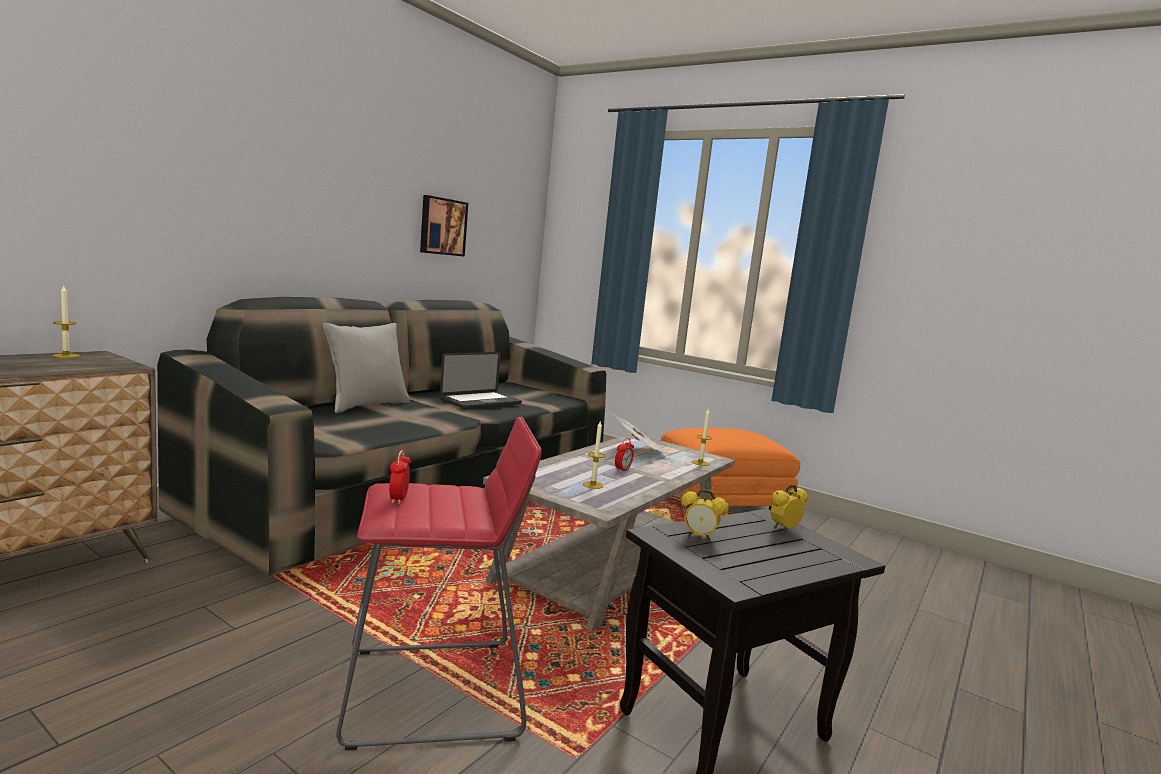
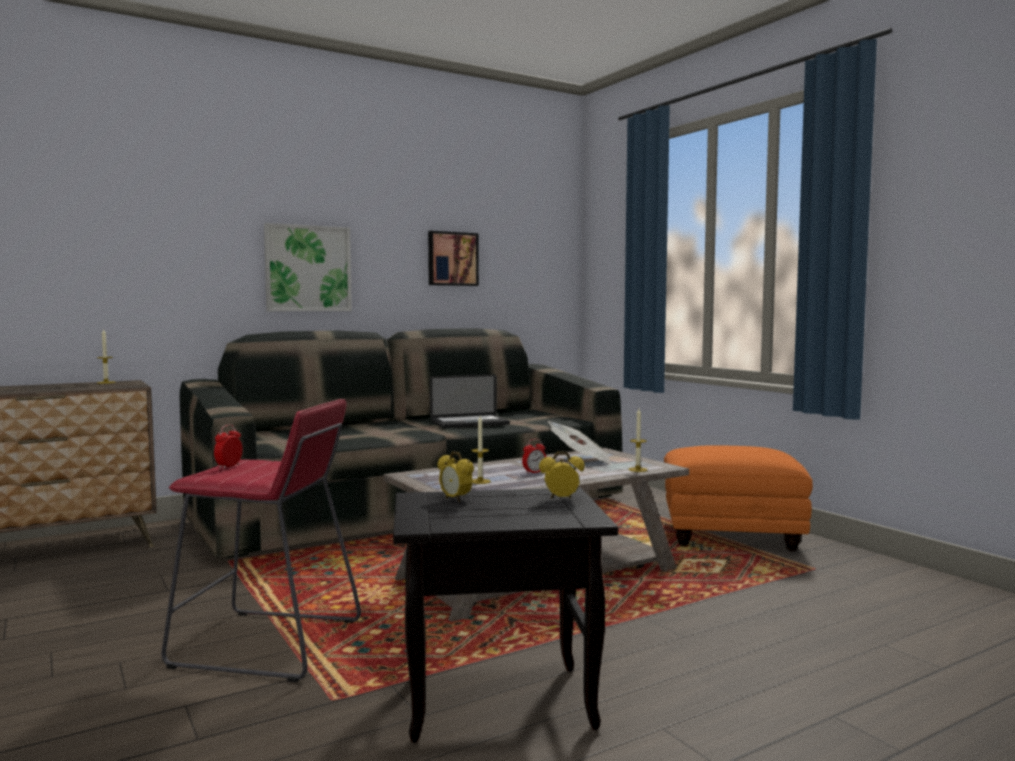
camera: 25 degrees right, 5 degrees down
(305, 224) = (308, 268): none -> picture
(366, 405) = (356, 427): grey pillow -> none

